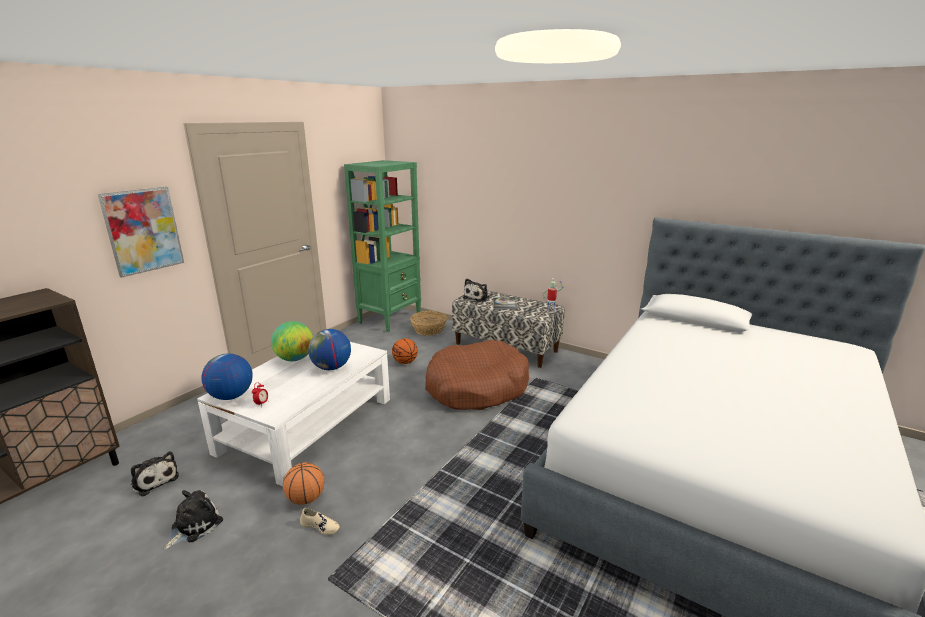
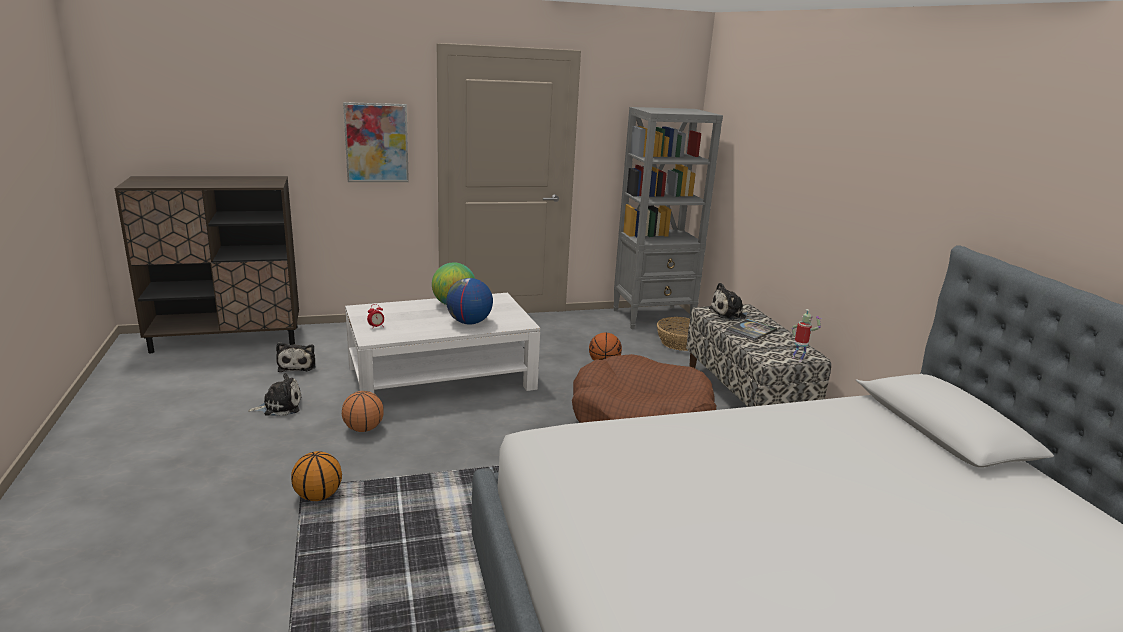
camera: 40 degrees right, 0 degrees up
(231, 396) = (366, 313): globe -> none
(320, 526) = (346, 452): beige shoe -> none
(351, 575) = (318, 495): none -> basketball
(390, 319) = (653, 317): green bookcase -> grey bookcase

